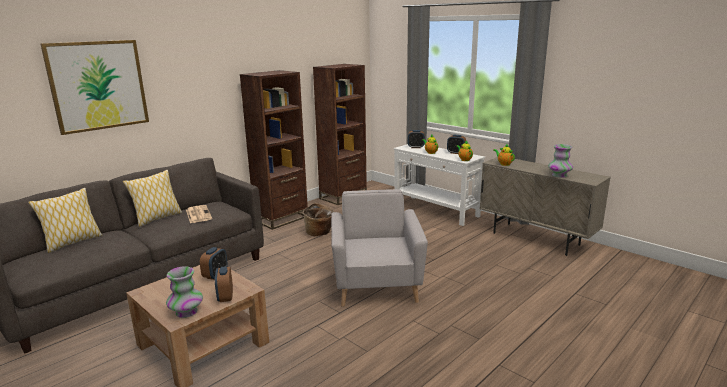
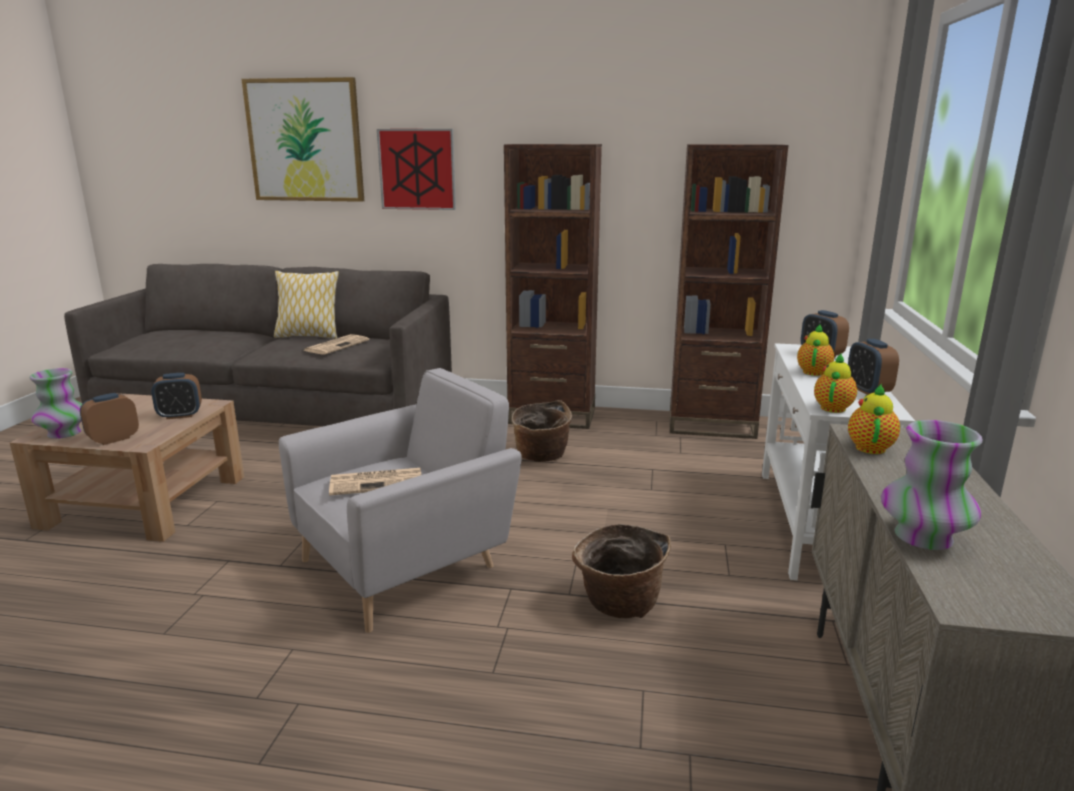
camera: 55 degrees right, 0 degrees up
(72, 242) = (207, 331): pillow -> none
(181, 95) = (417, 169): none -> picture
(375, 246) = (378, 482): none -> newspaper
(448, 254) = (618, 604): none -> basket

